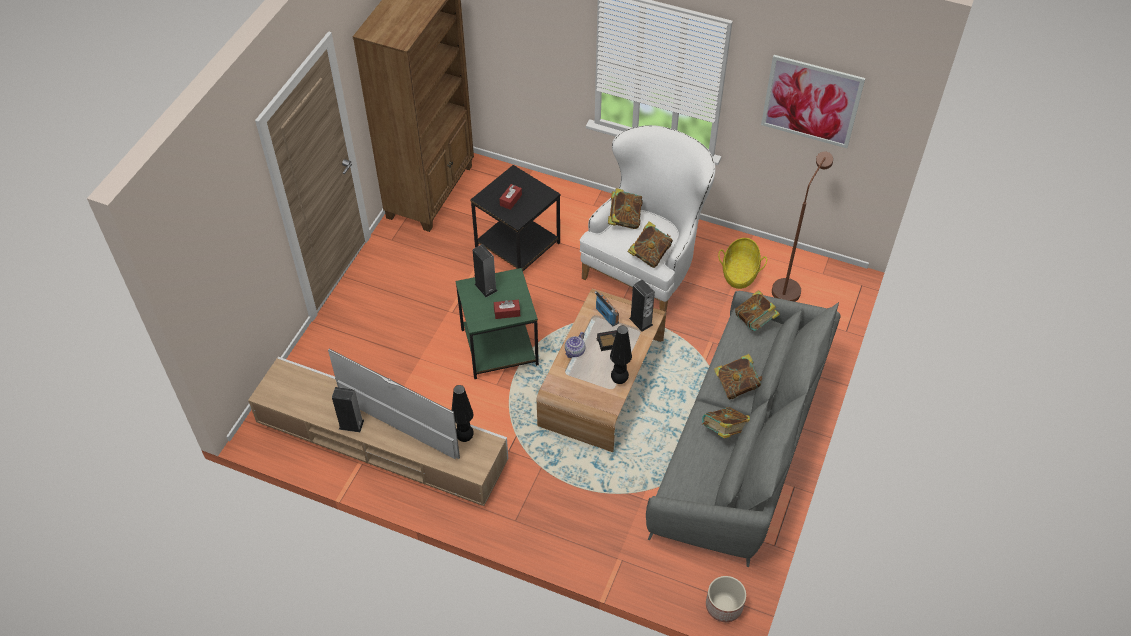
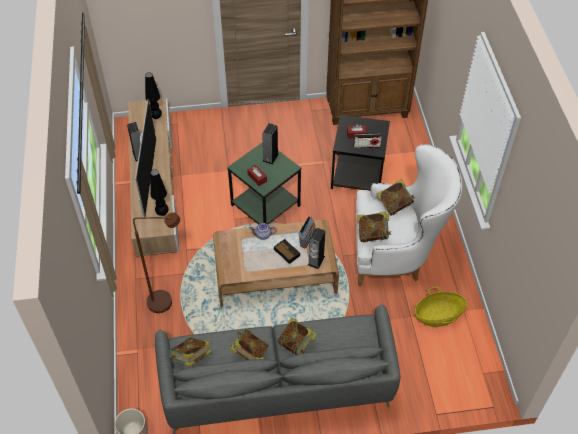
camera: 60 degrees right, 0 degrees up
(533, 200) = (366, 146): none -> radio
(619, 380) = (255, 271): black table lamp -> black table lamp (156, 117)
(755, 321) = (367, 331): book -> book (191, 358)
(789, 286) = (451, 354): brown floor lamp -> brown floor lamp (167, 302)
(811, 101) = (530, 227): picture -> none

